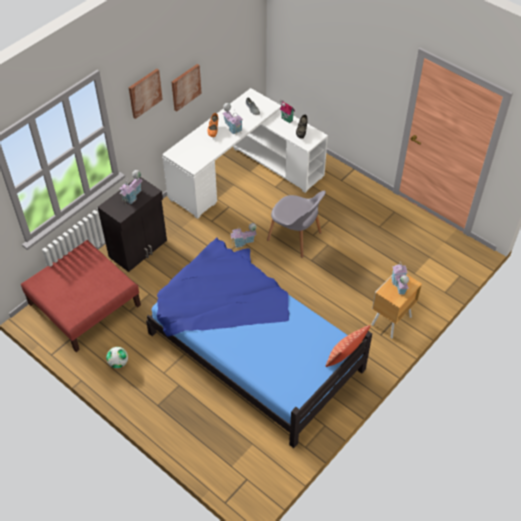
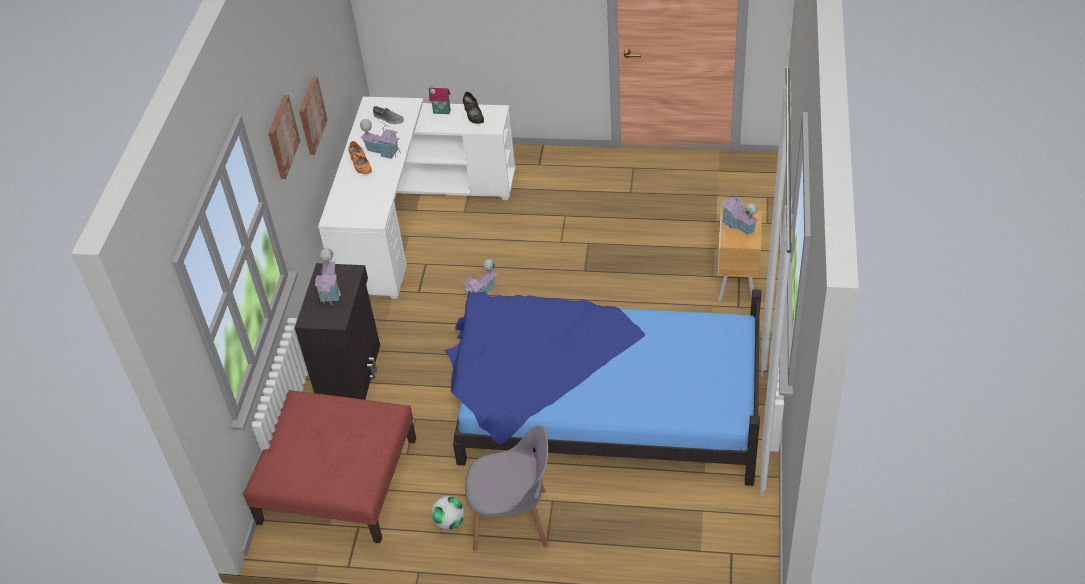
camera: 30 degrees left, 5 degrees down
(295, 237) = (542, 255): grey chair -> grey chair (513, 520)
(345, 357) = (746, 336): pillow -> none

